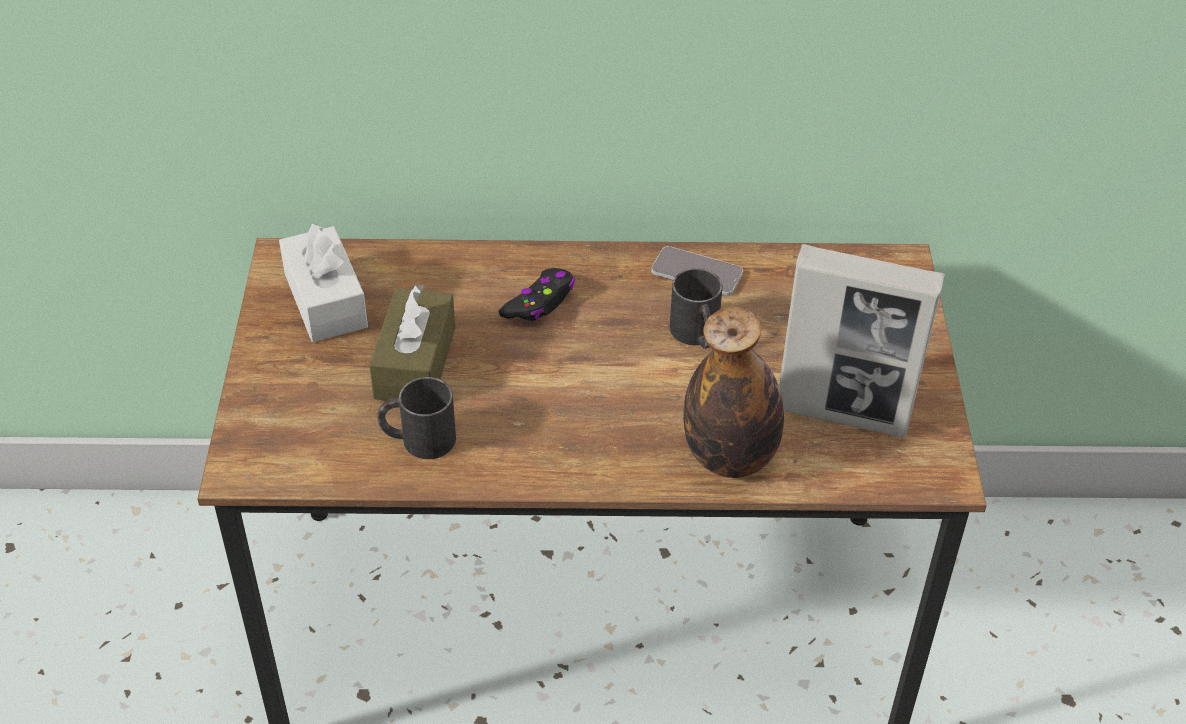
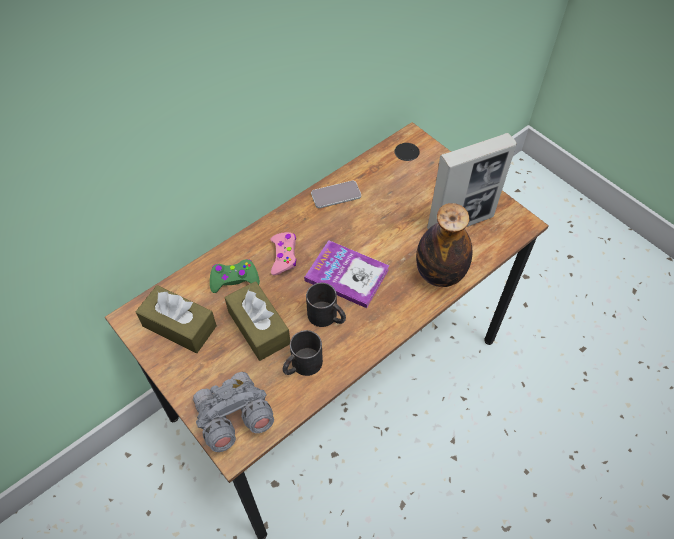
camera: 40 degrees left, 10 degrees up
(275, 439) = (233, 418): none -> grey binoculars
(325, 300) = (179, 326): white tissue box -> brown tissue box
(447, 290) = (234, 279): none -> green game controller
(540, 303) = (284, 256): black game controller -> pink game controller
(597, 376) = (347, 275): none -> book
(697, 335) = (367, 225): black mug -> black mug (327, 317)

